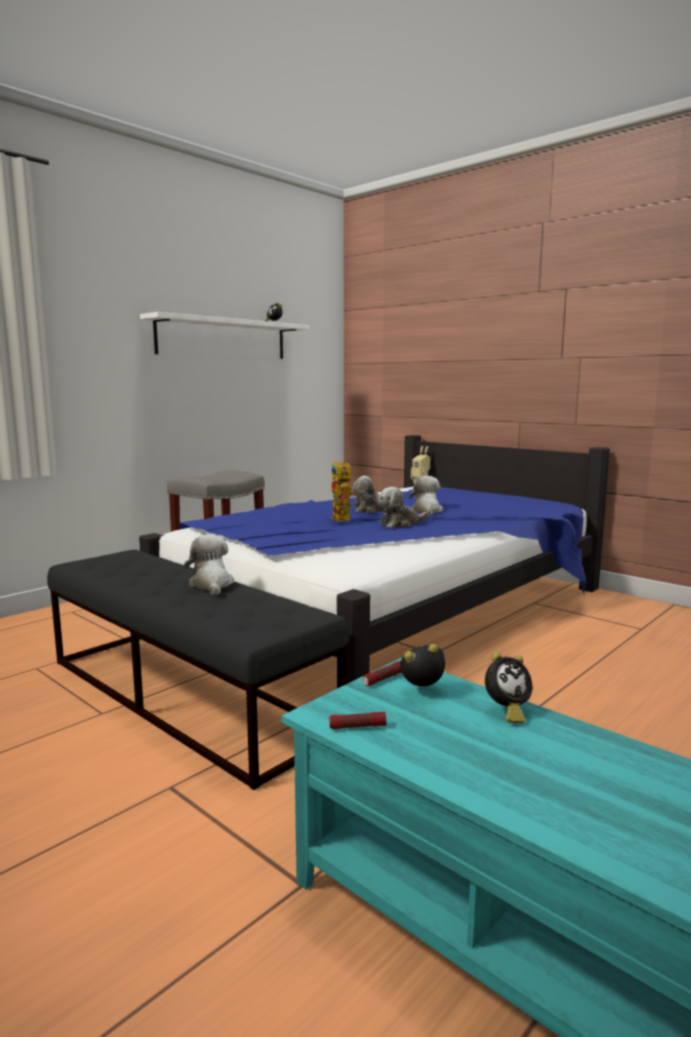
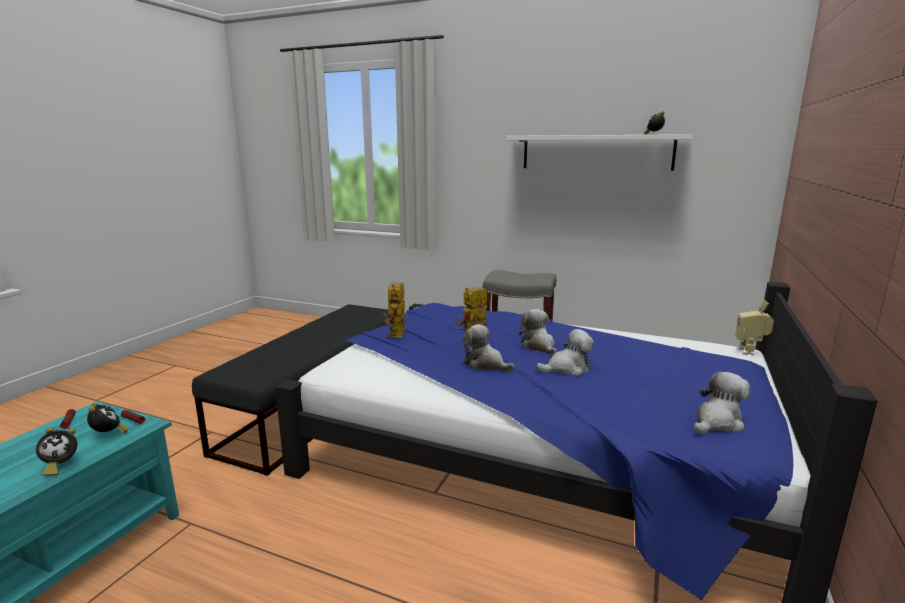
camera: 70 degrees right, 5 degrees up
(211, 585) = (317, 344): plush toy -> plush toy (717, 422)
(292, 536) = (398, 335): none -> toy robot
(506, 712) = (60, 466): alarm clock -> alarm clock turned 75 degrees counterclockwise

